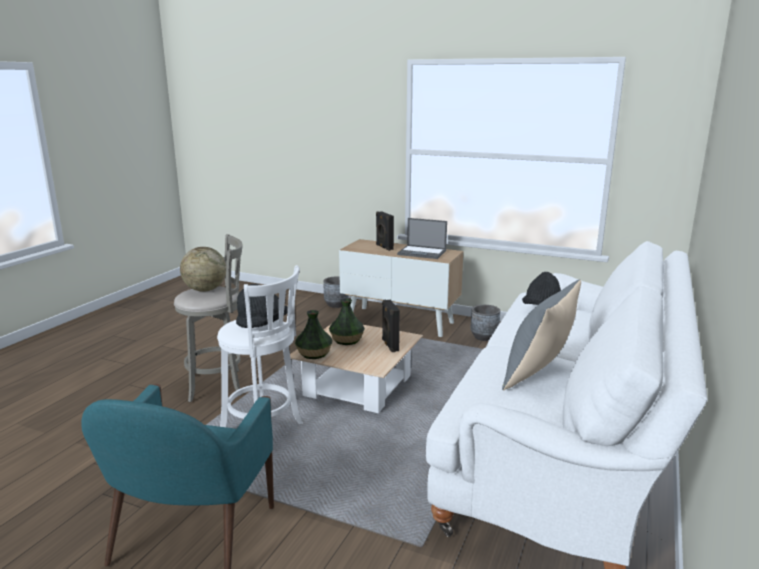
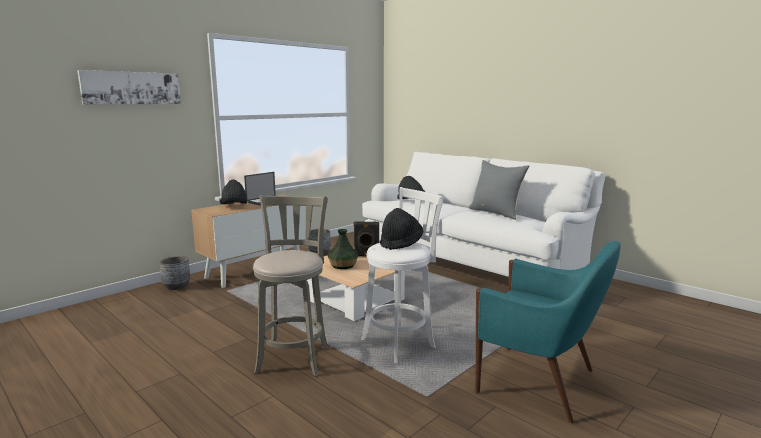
camera: 70 degrees left, 5 degrees down
(205, 290) = (278, 256): globe -> none
(314, 354) = (358, 277): vase -> none
(333, 118) = (132, 88): none -> picture
(384, 247) = (234, 206): black speaker -> black hat

